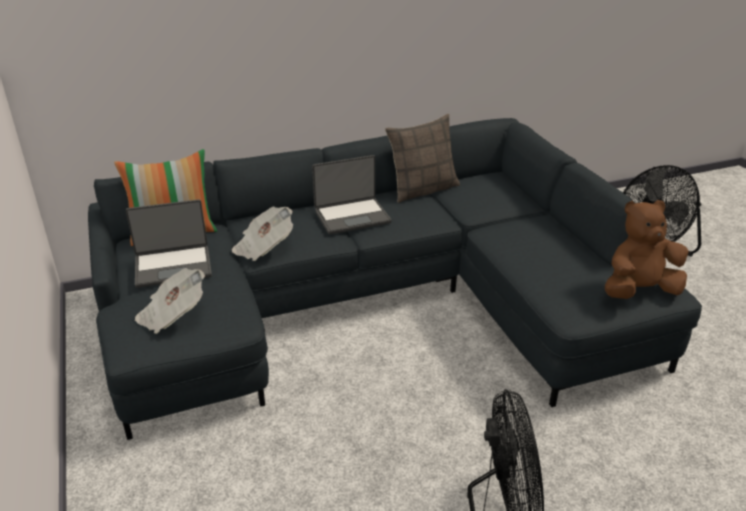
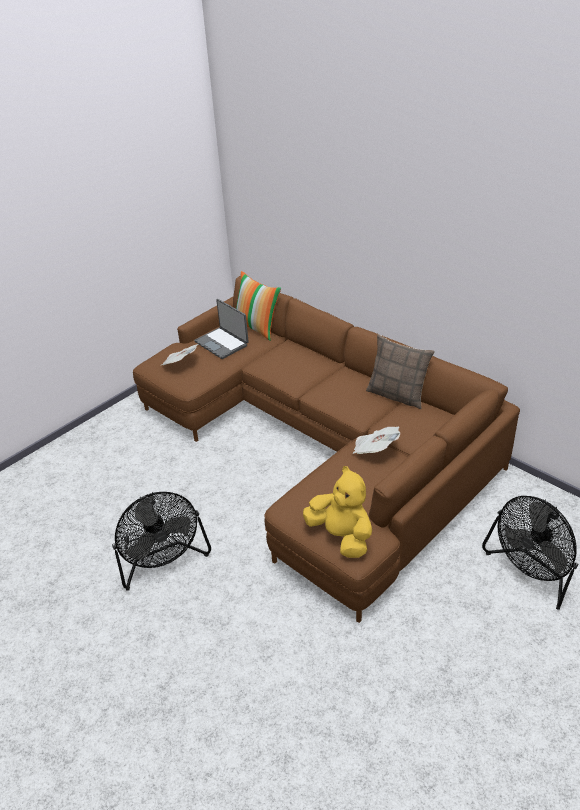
camera: 65 degrees right, 5 degrees up
(264, 247) = (266, 363): newspaper -> newspaper (375, 449)
(352, 216) = (328, 379): laptop -> none
(377, 303) = (321, 446): grey sofa -> brown sofa
(639, 291) = (341, 536): brown plush toy -> yellow plush toy

